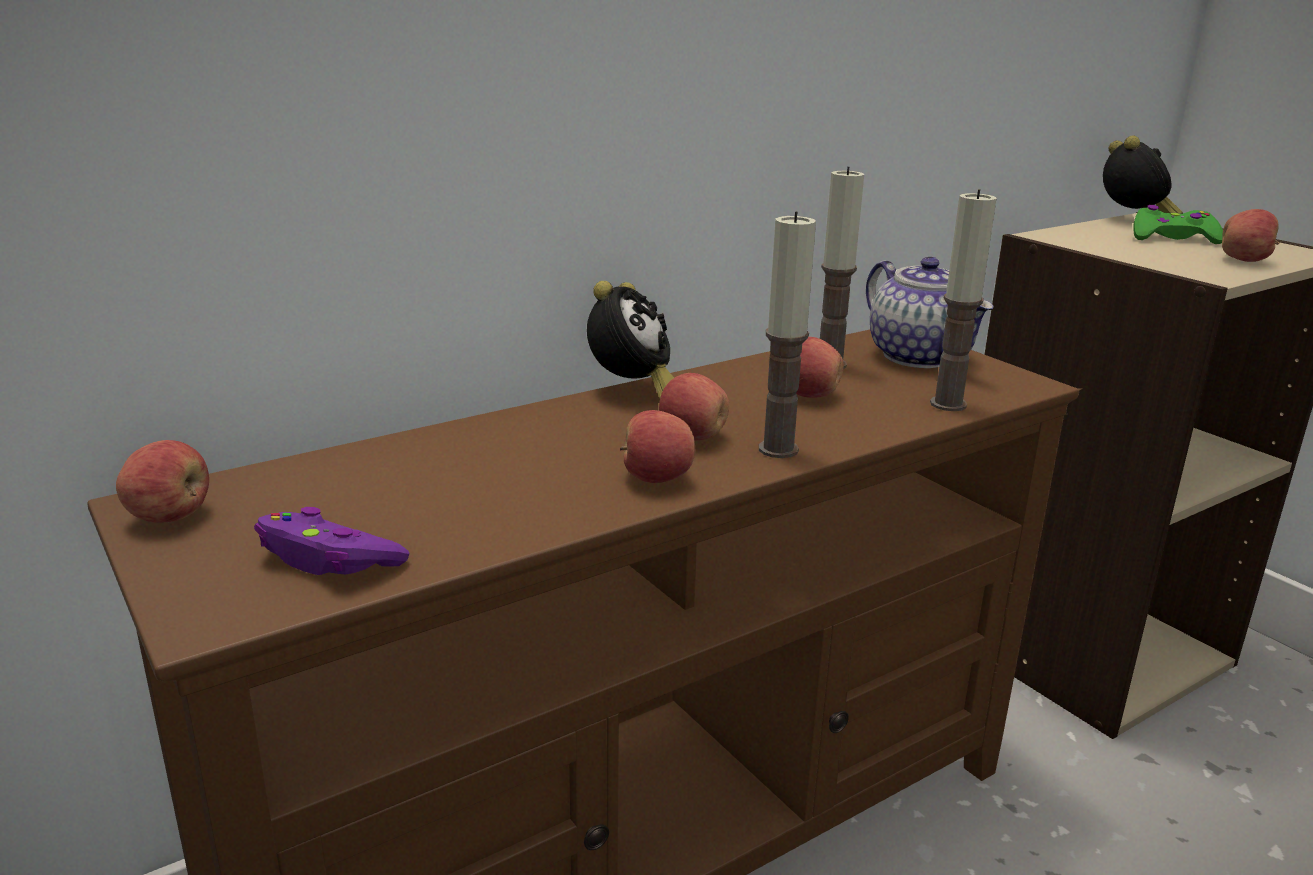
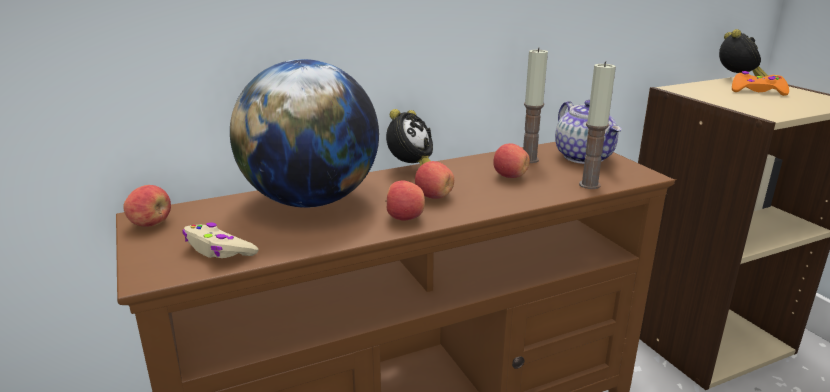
camera: 10 degrees right, 0 degrees up
(329, 560) = (219, 250): purple game controller -> beige game controller
(470, 456) = (311, 201): none -> globe
(778, 449) = (479, 205): candle -> none
(1172, 238) = (757, 91): green game controller -> orange game controller
(1244, 260) = (796, 106): apple -> none

